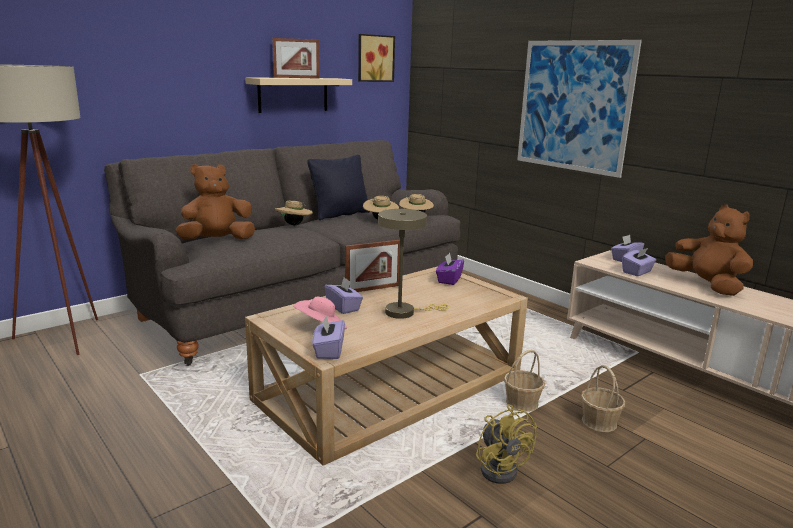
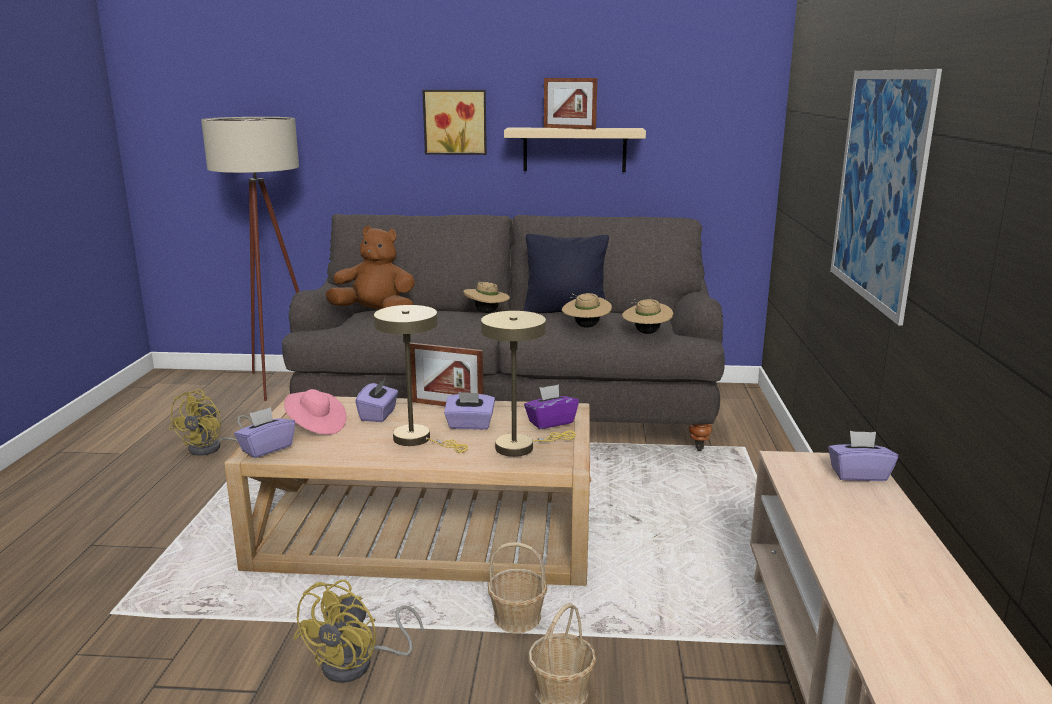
camera: 45 degrees right, 0 degrees up
(106, 404) = (212, 448): none -> yellow fan
(374, 58) = (713, 99): picture -> picture (455, 122)
(467, 296) = (521, 446): none -> beige table lamp
(637, 272) = (820, 498): purple tissue box -> purple tissue box (470, 425)
(706, 285) = (894, 561): brown plush toy -> none

